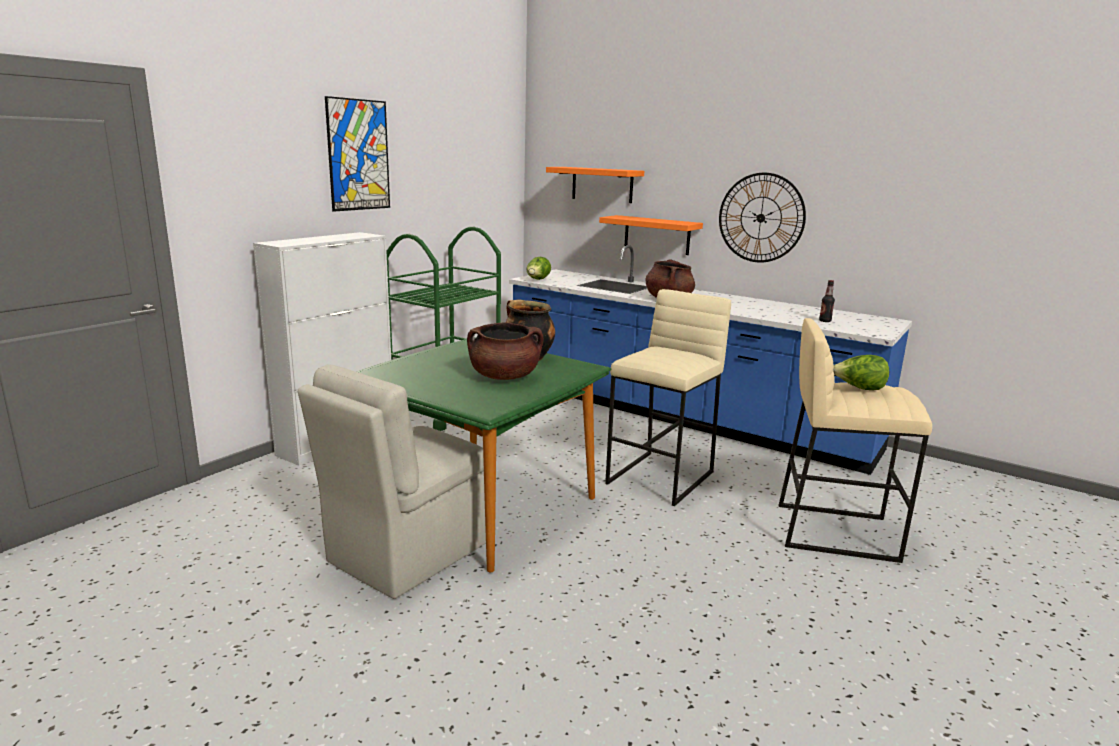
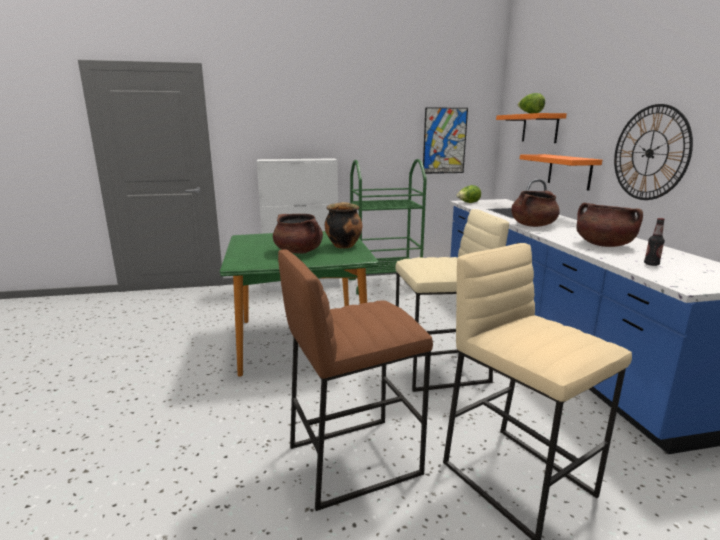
camera: 45 degrees right, 0 degrees up
(358, 155) = (338, 109): picture -> picture (444, 141)
(406, 553) = (226, 348): beige chair -> none
(731, 579) = (354, 459): none -> brown stool
(761, 310) = (603, 245): none -> brown cooking pot
(859, 389) = (537, 328): lettuce -> lettuce (529, 114)

